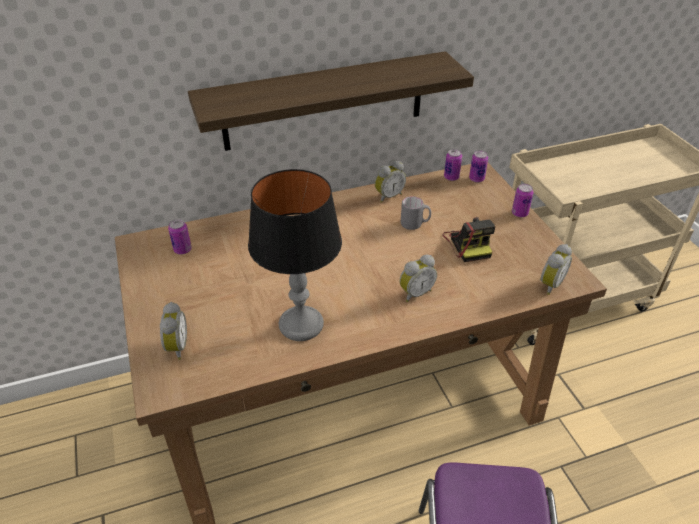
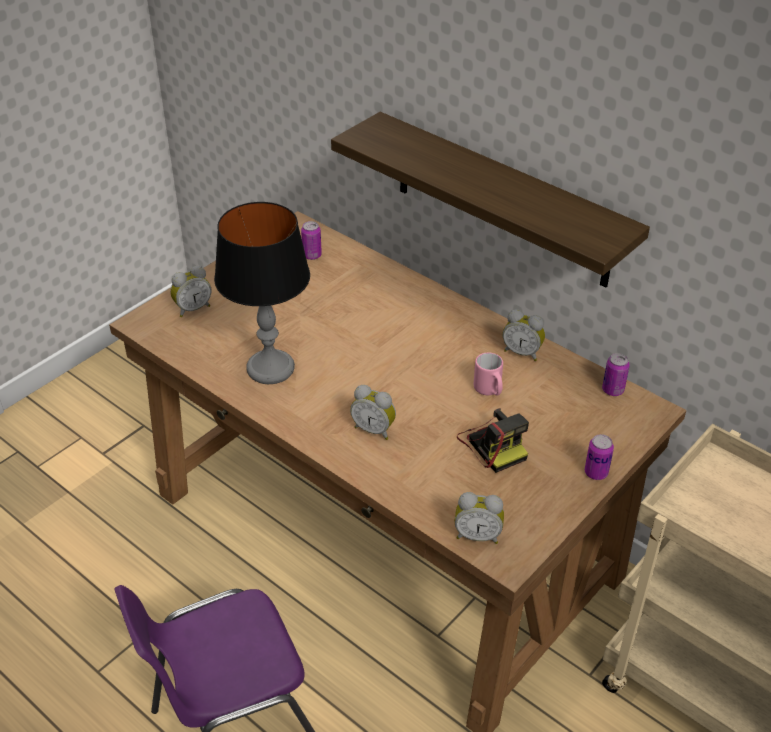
camera: 60 degrees right, 0 degrees up
(415, 224) = (489, 391): grey mug -> pink mug
(468, 244) = (493, 444): camera -> camera turned 75 degrees counterclockwise
(476, 179) = (632, 413): can -> none

